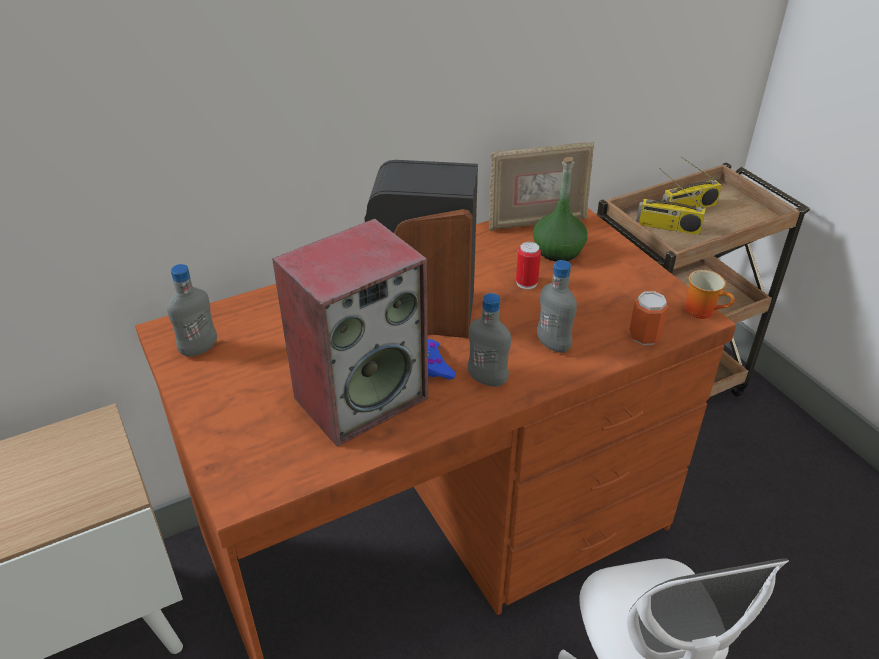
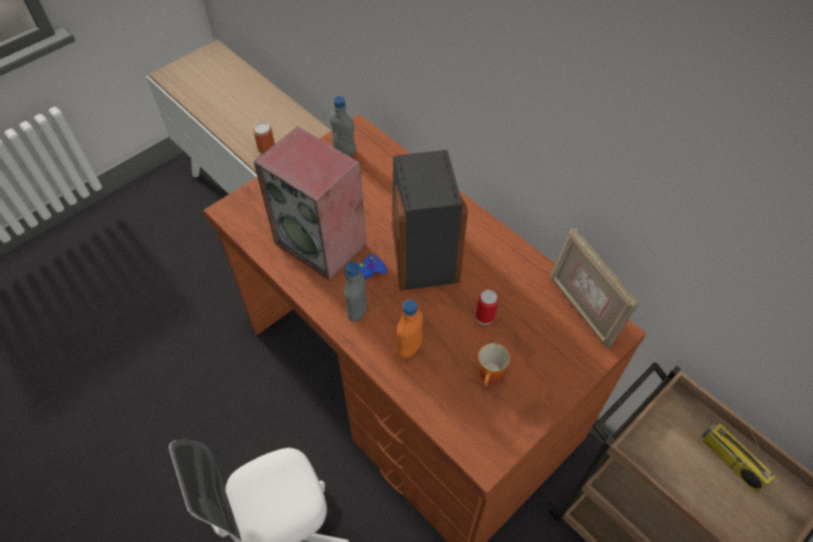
camera: 75 degrees right, 15 degrees up
(553, 345) = (409, 348): grey bottle -> orange bottle
(558, 250) = (543, 333): green bottle -> none
(644, 336) = (442, 414): can -> can (266, 148)
(667, 227) = (679, 442): radio -> none
(703, 310) = (496, 463): mug -> mug (491, 375)

